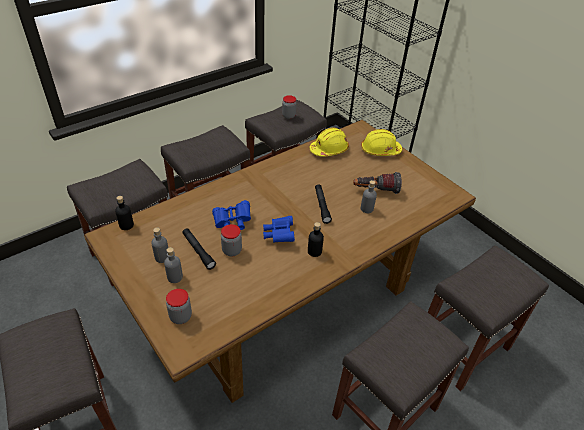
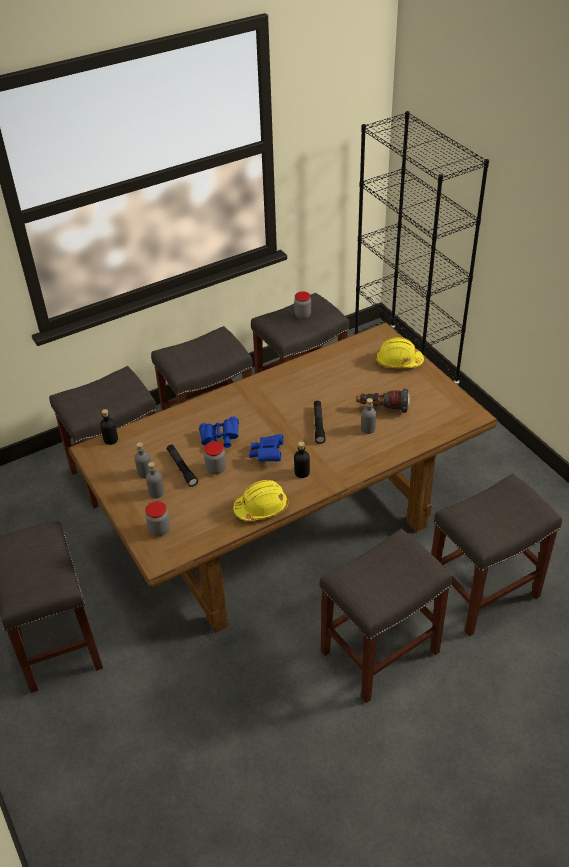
camera: 10 degrees right, 0 degrees up
(329, 149) = (339, 359): yellow hard hat -> yellow hard hat (262, 507)

